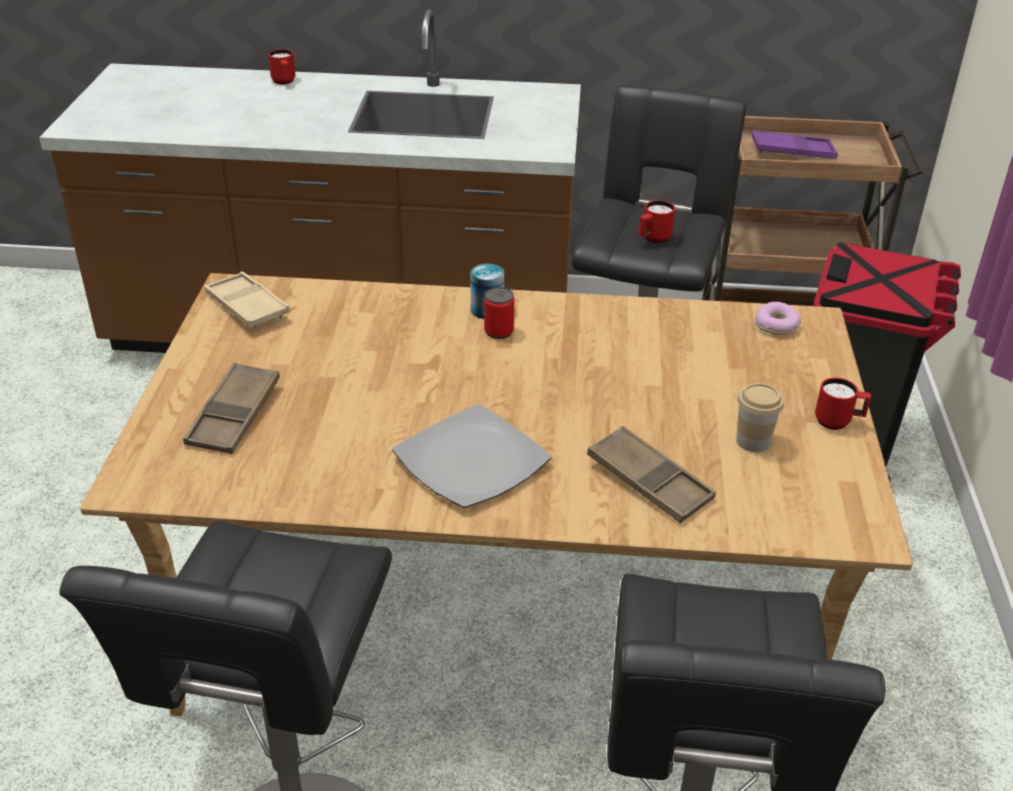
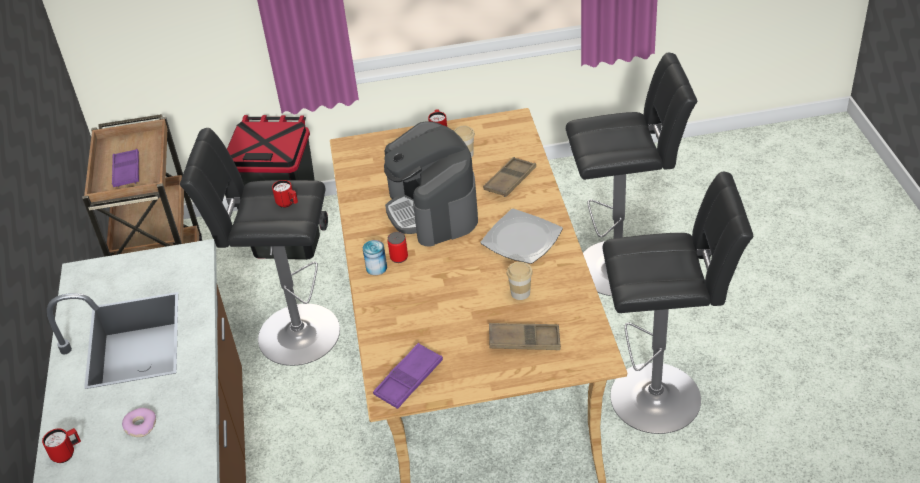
camera: 100 degrees left, 5 degrees up
(247, 306) = (409, 379): beige tray -> purple tray
(340, 432) = (520, 293): none -> cup
(601, 379) = (433, 210): none -> coffee machine
(776, 325) = (357, 157): donut -> donut (140, 426)

